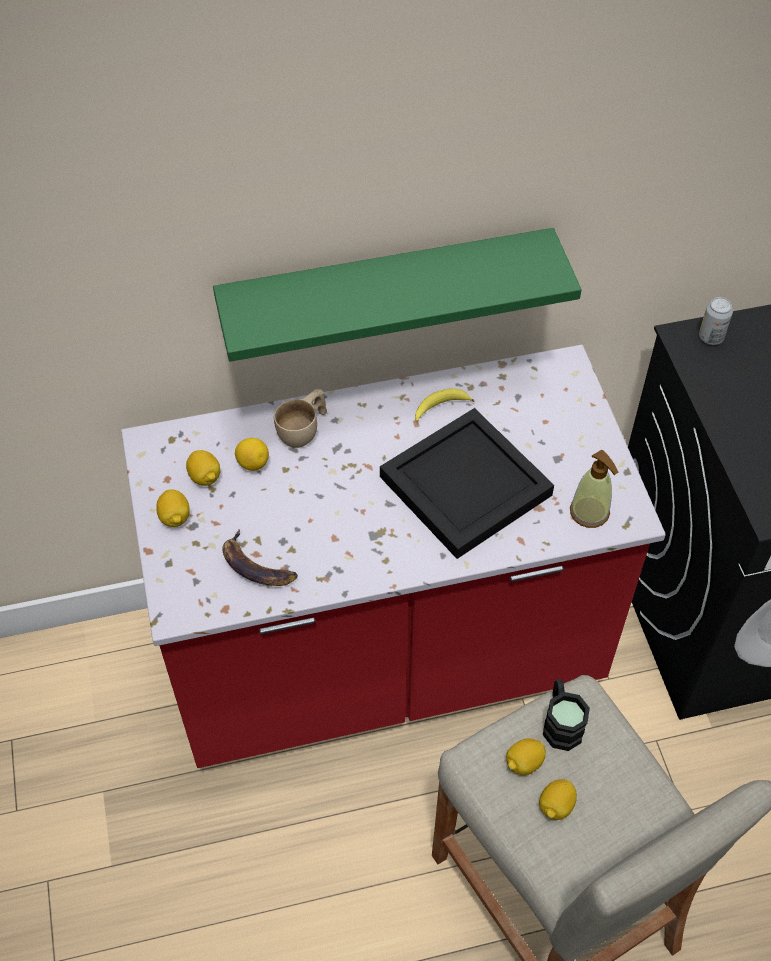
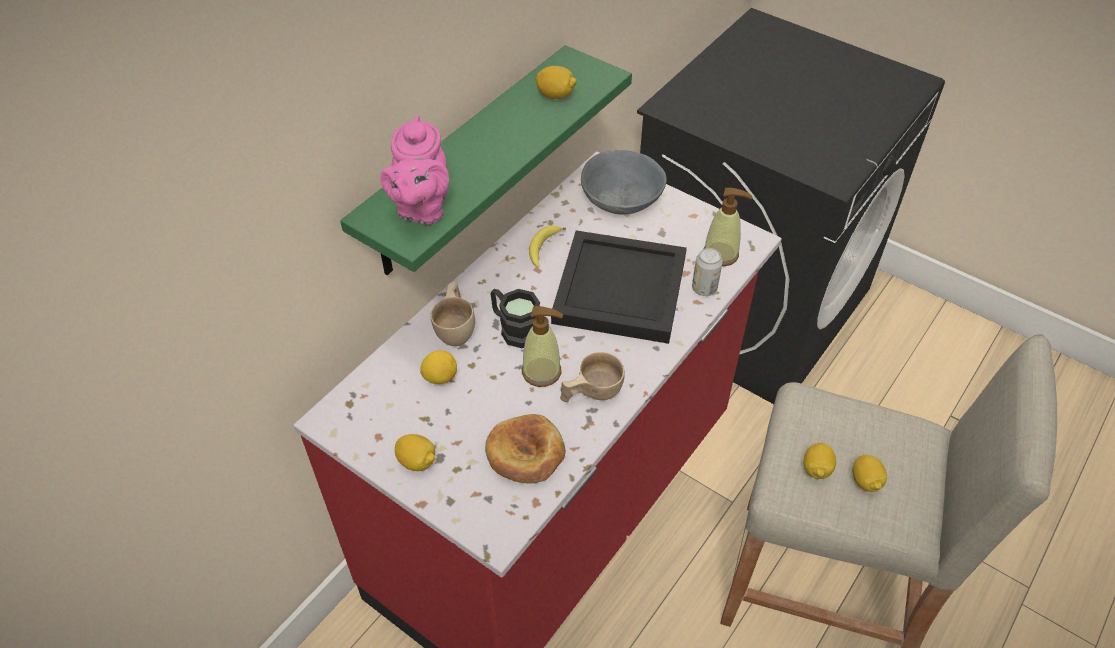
camera: 40 degrees left, 5 degrees down
(205, 477) = (410, 414): lemon -> lemon (556, 95)
(255, 566) = (525, 452): banana -> bread
(278, 312) = (421, 208): none -> pink teapot
(331, 511) = (542, 372): none -> soap dispenser
(351, 555) = (591, 393): none -> beige cup
(557, 403) = (622, 198): none -> grey bowl
(560, 722) = (809, 424): black mug -> black mug (514, 328)
(711, 337) = (680, 97): can -> can (704, 288)

